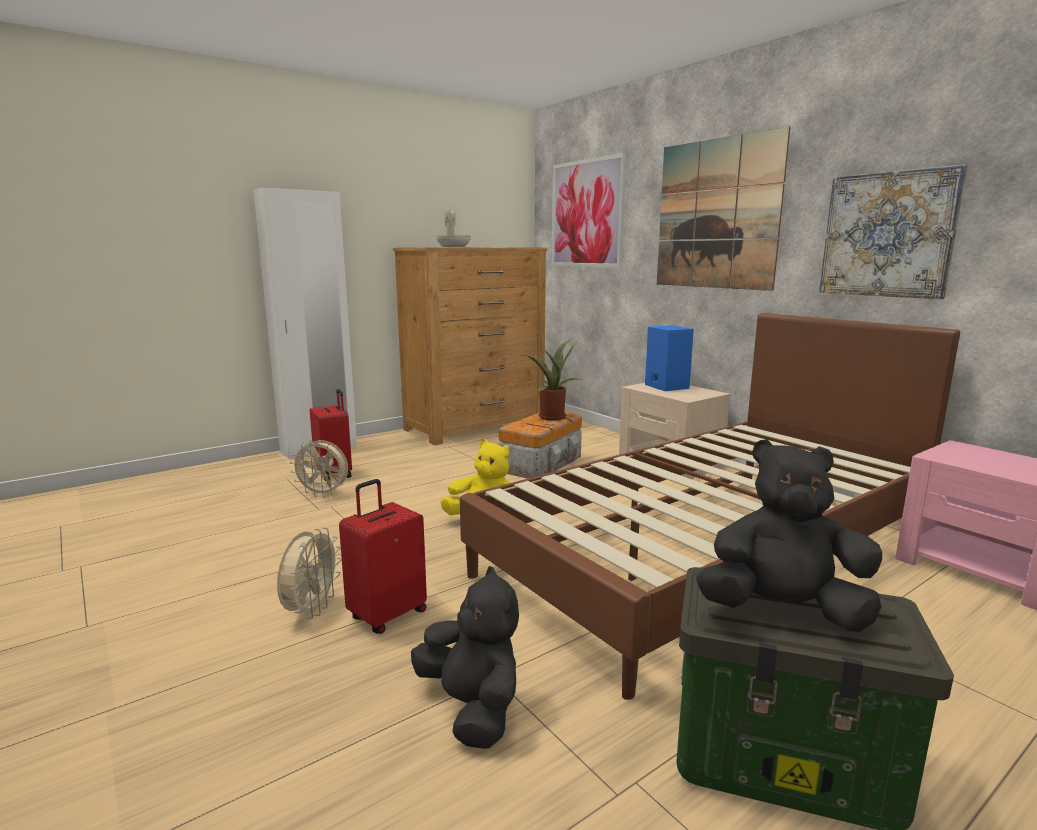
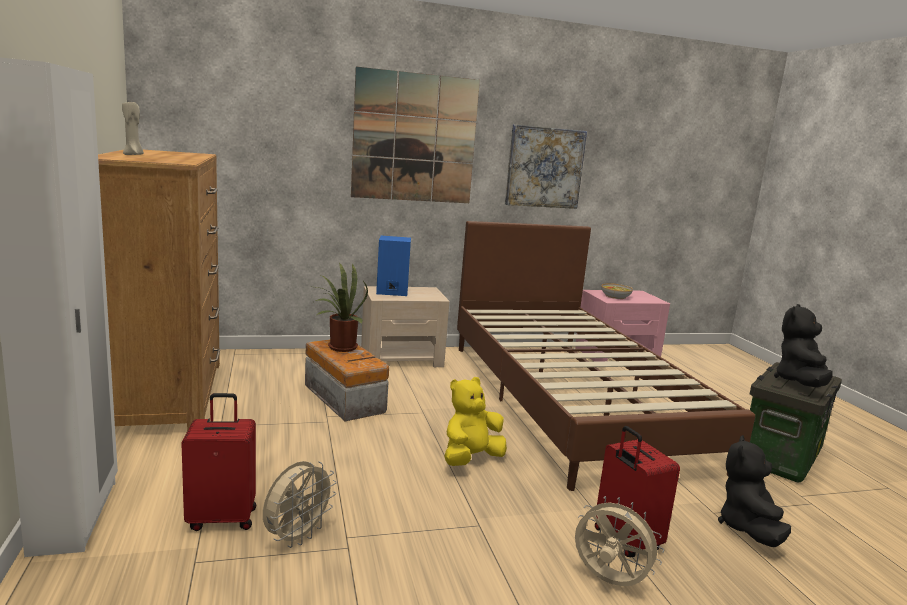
camera: 70 degrees left, 0 degrees up
(454, 246) = (175, 159): bowl -> bowl (615, 296)
(472, 708) = (748, 528): black plush toy -> black plush toy turned 60 degrees counterclockwise
(586, 214) = (239, 115): picture -> none

